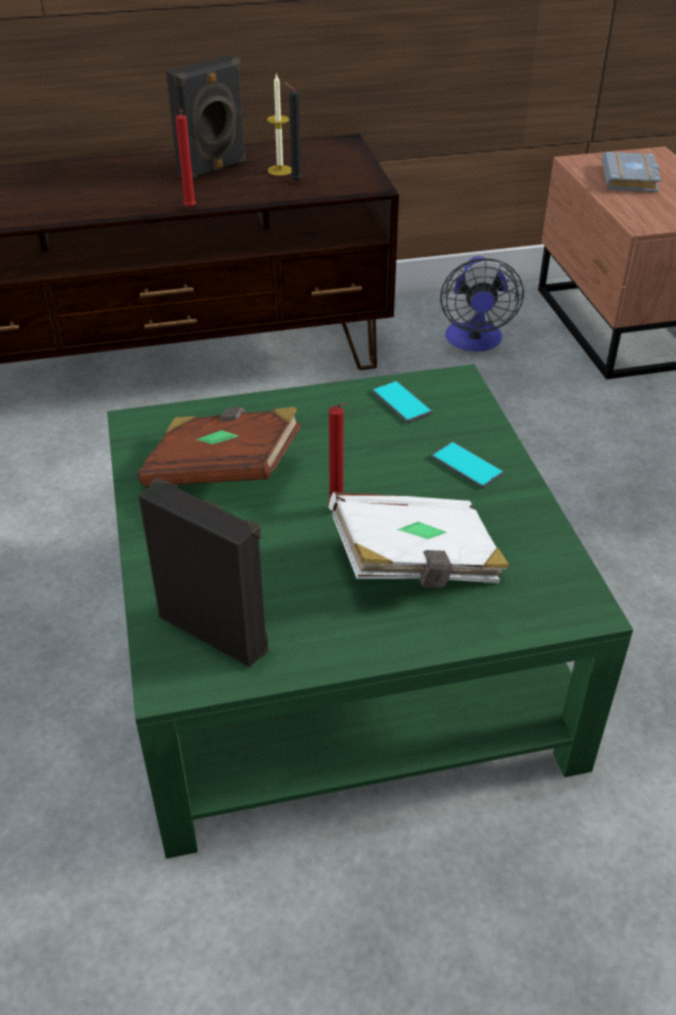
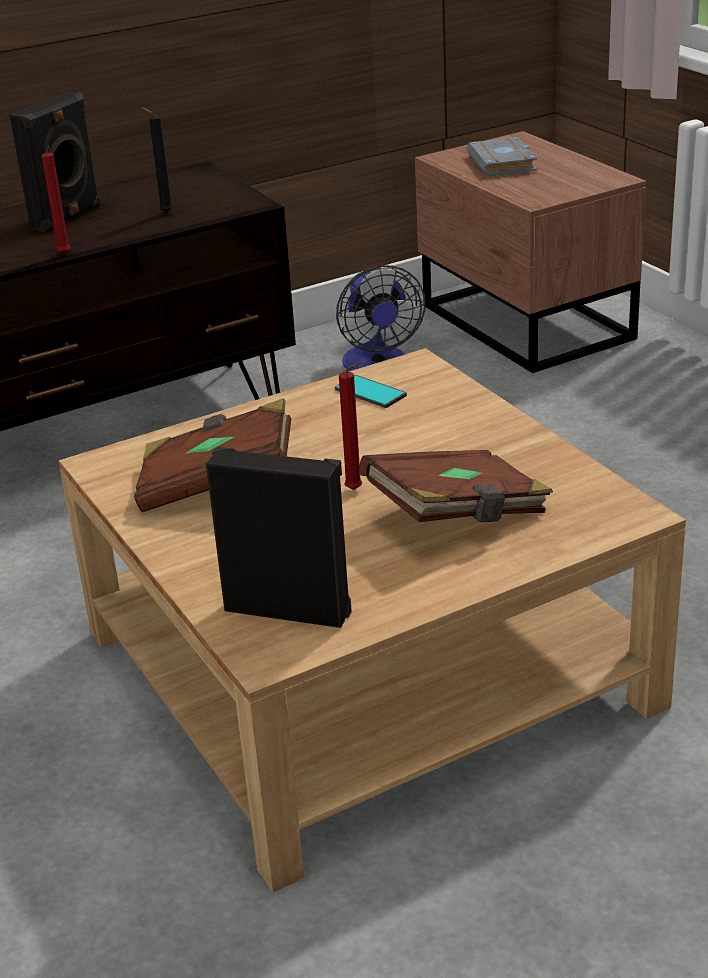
camera: 15 degrees left, 10 degrees down
(280, 170) = (142, 206): candle -> none
(338, 649) = (365, 668): green coffee table -> beige coffee table
(416, 564) = (458, 515): white book -> brown book
(466, 466) = (463, 430): phone -> none

